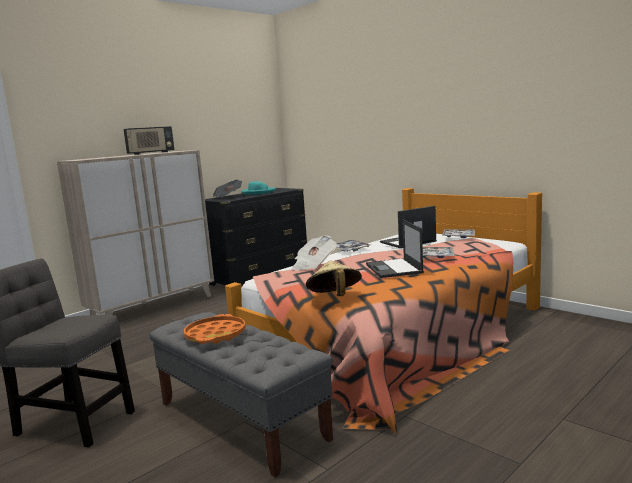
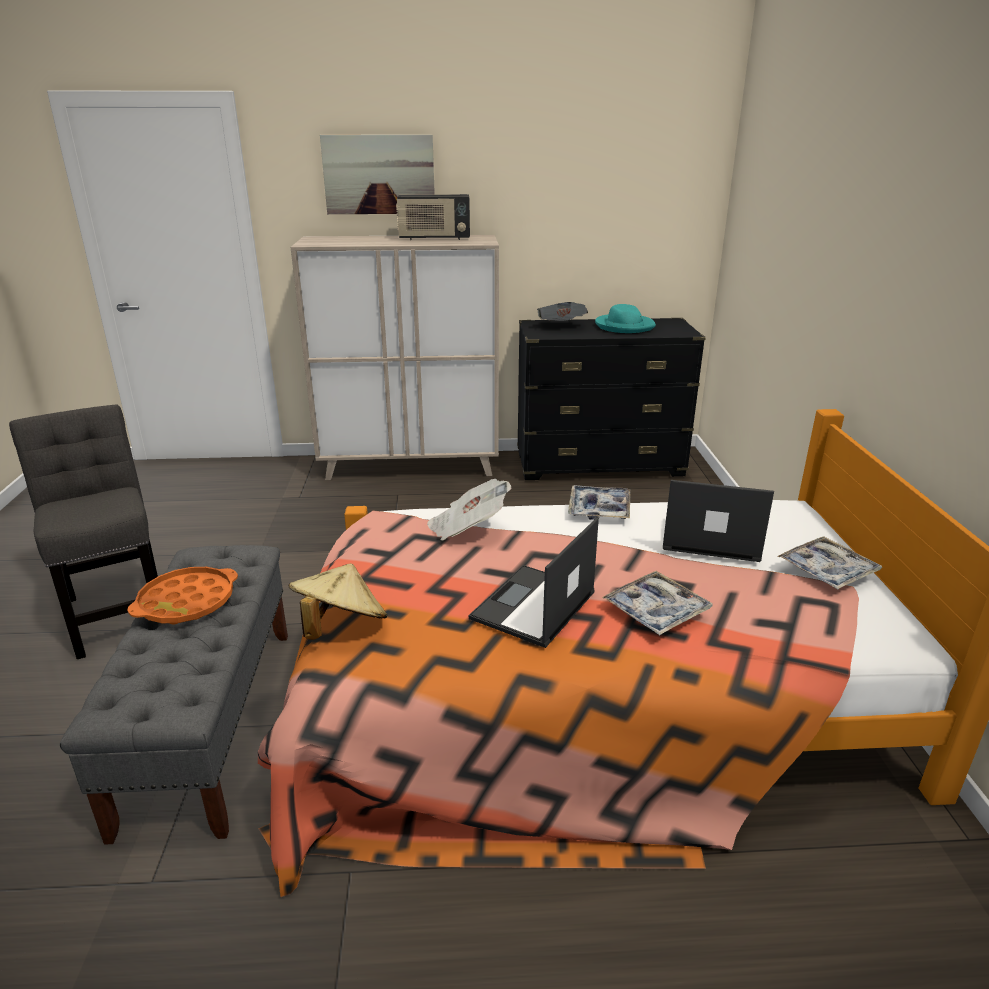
camera: 40 degrees right, 15 degrees up
(104, 119) = (379, 175): none -> picture

